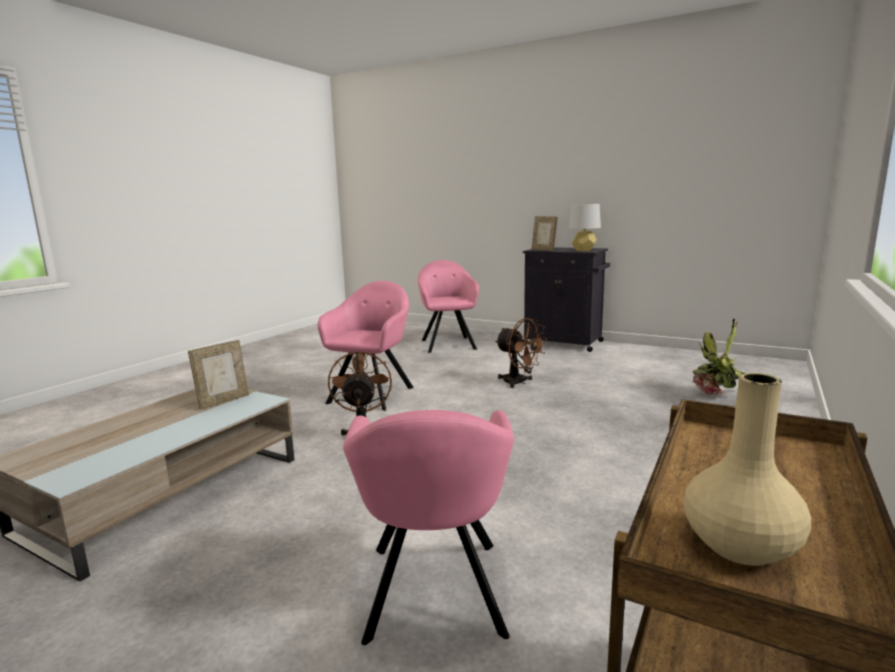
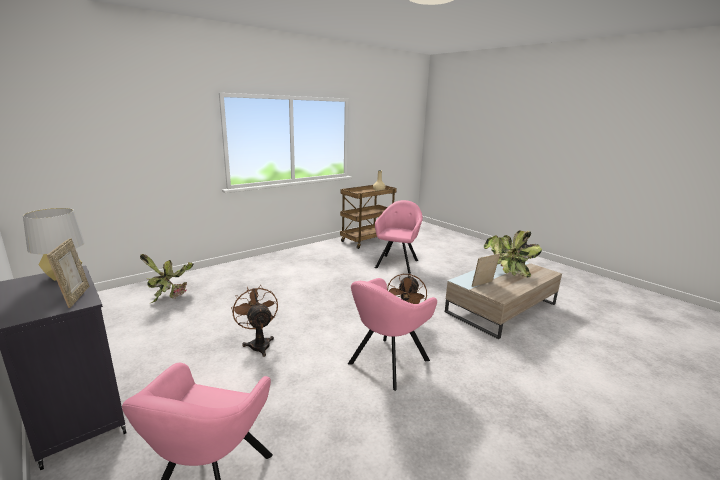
camera: 160 degrees left, 5 degrees up
(140, 437) = (506, 271): none -> potted plant

